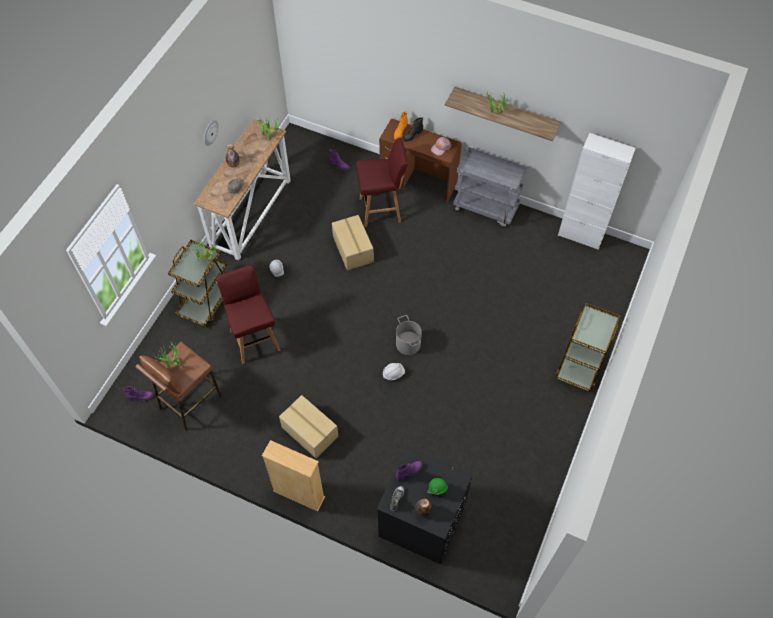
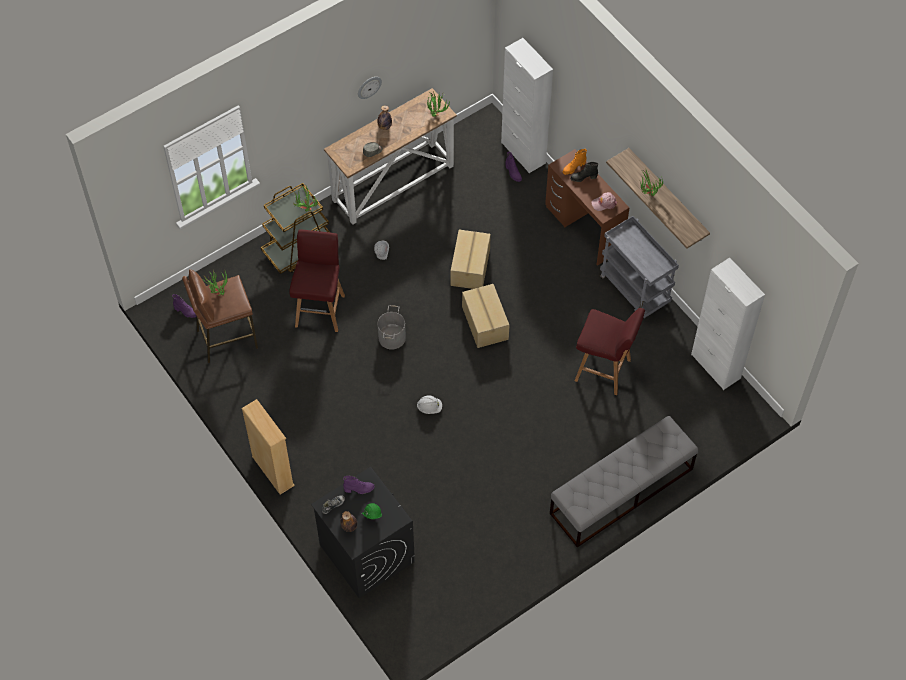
camera: 30 degrees right, 0 degrees up
(309, 432) = (316, 421): cardboard box -> cardboard box (484, 323)
(337, 148) = (523, 153): none -> white cabinet
(381, 210) = (525, 240): red stool -> red stool (604, 371)
(407, 344) = (462, 386): grey bucket -> grey bucket (391, 337)
(581, 363) = (621, 491): brown cart -> grey bench

